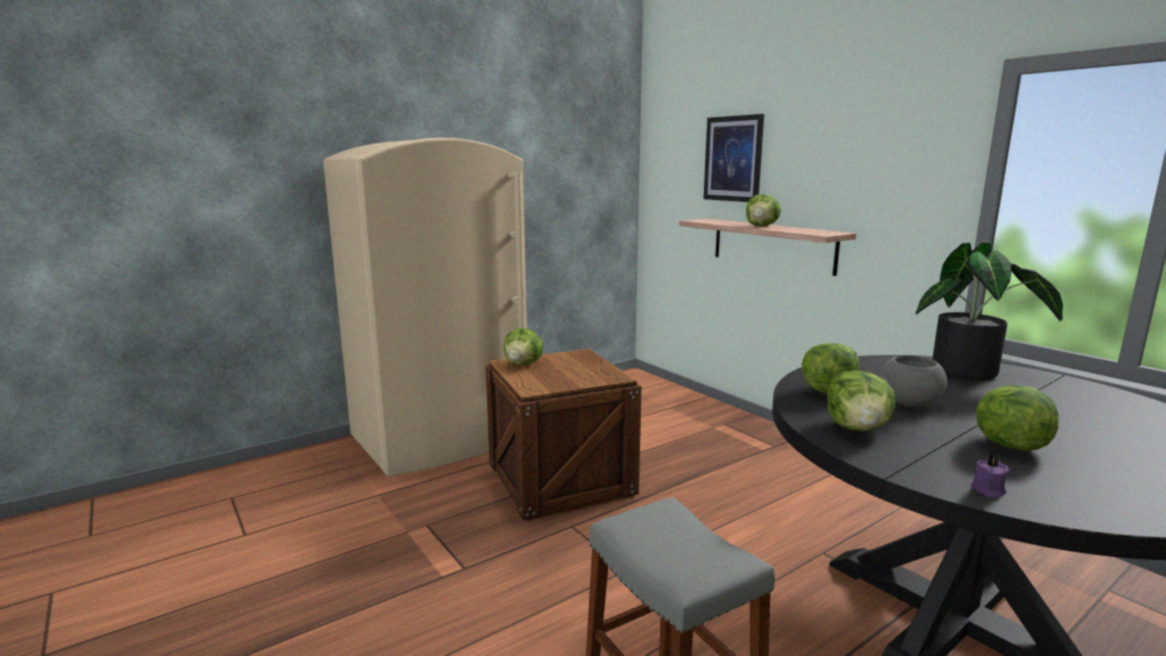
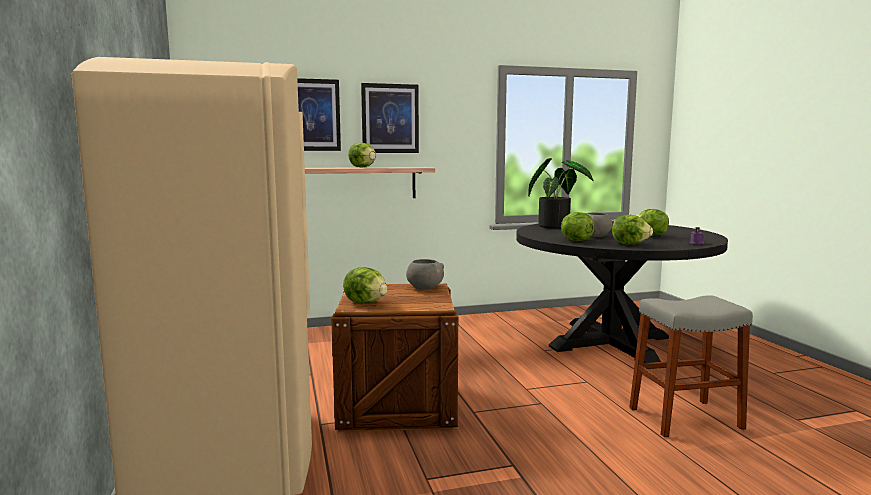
camera: 70 degrees left, 5 degrees down
(602, 375) = (424, 288): none -> grey bowl
(816, 162) = (390, 118): none -> picture

